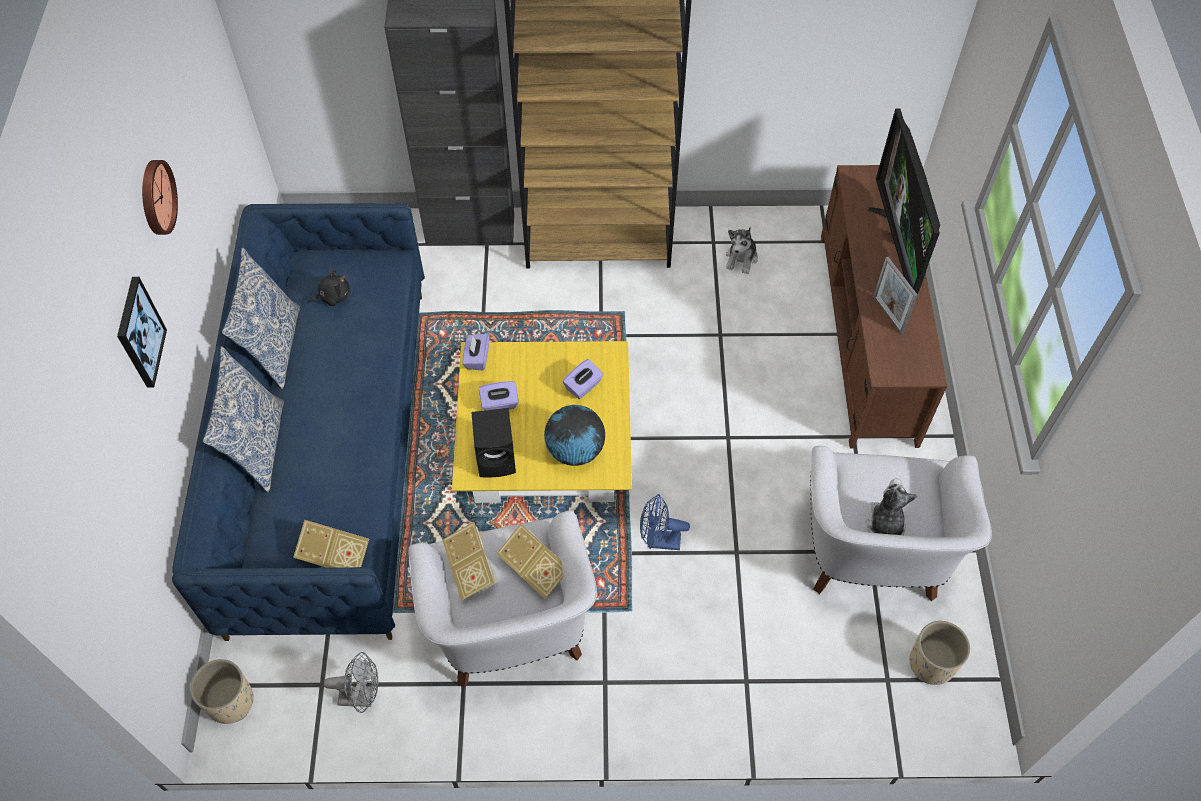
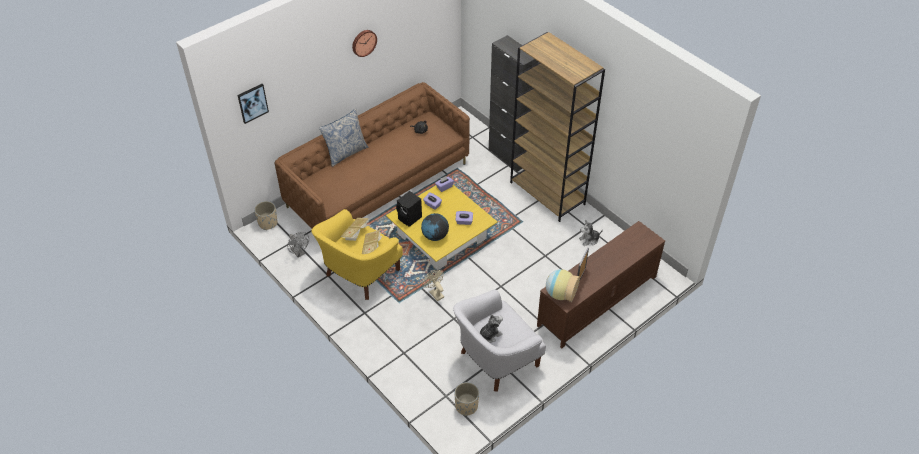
camera: 50 degrees right, 10 degrees down
(139, 332) = (320, 75): picture -> picture (252, 103)
(273, 346) = (385, 131): pillow -> none
(331, 451) = (378, 184): blue sofa -> brown sofa
(336, 555) = (327, 197): book -> none
(510, 628) = (360, 274): white armchair -> yellow armchair
(659, 541) = (435, 293): blue fan -> beige fan
(898, 247) = (619, 261): television -> none
(901, 366) = (560, 294): none -> vase

